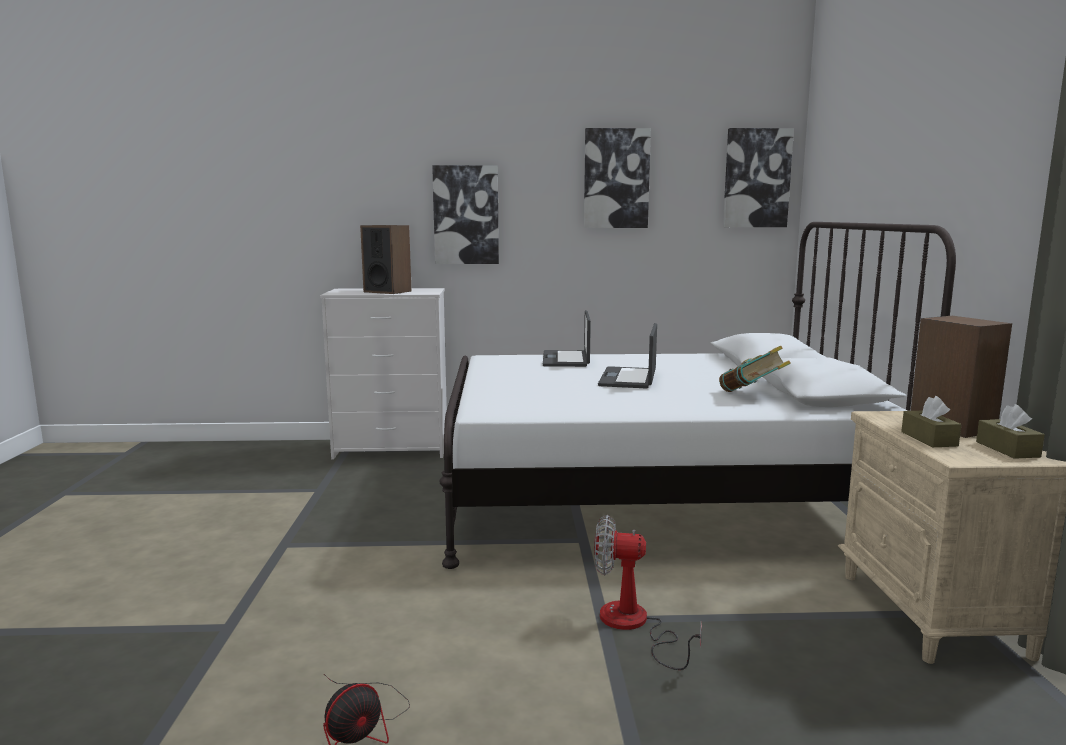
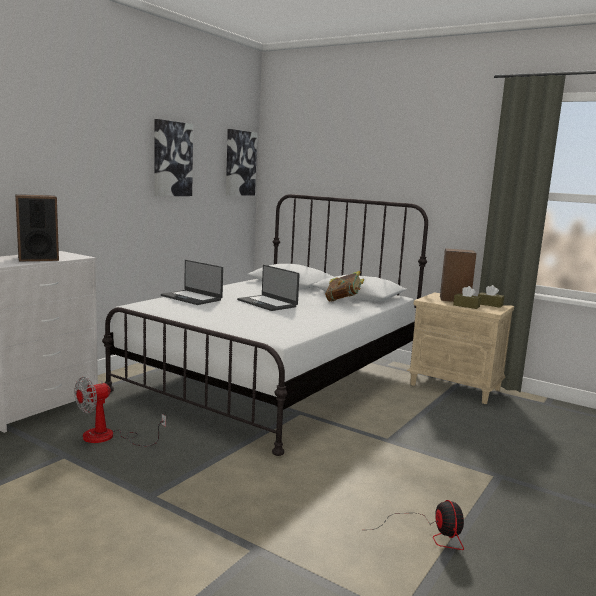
camera: 55 degrees left, 0 degrees up
(466, 215) = (74, 184): picture -> none
(634, 626) = (403, 437): fan -> fan (109, 437)

